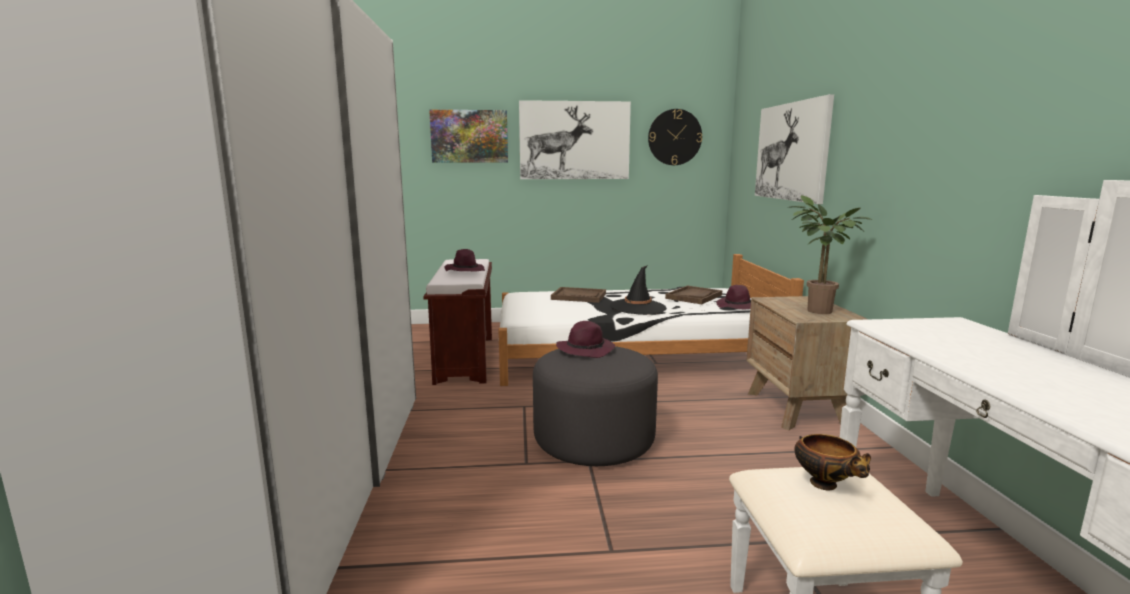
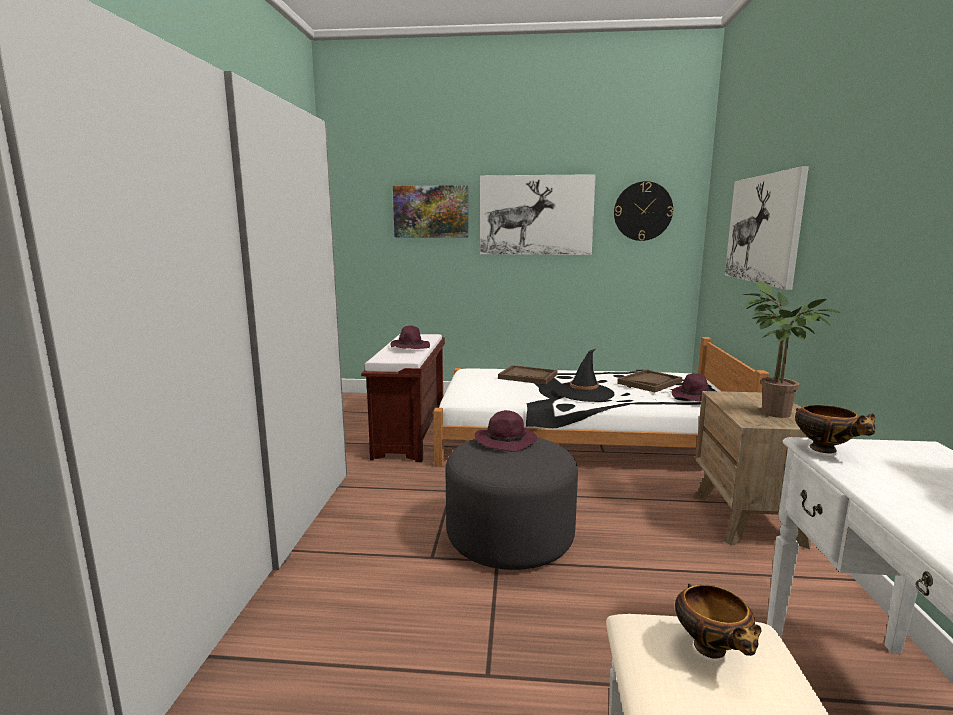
camera: 10 degrees right, 0 degrees up
(884, 326) = (826, 450): none -> bowl

